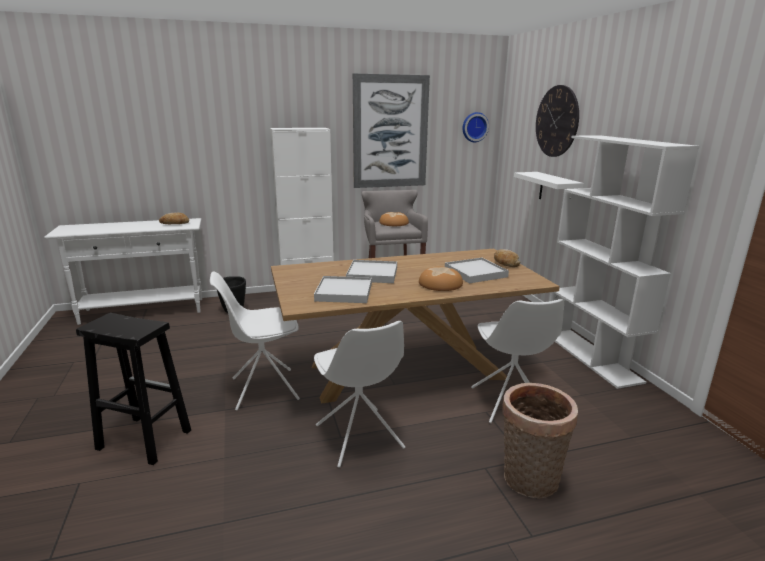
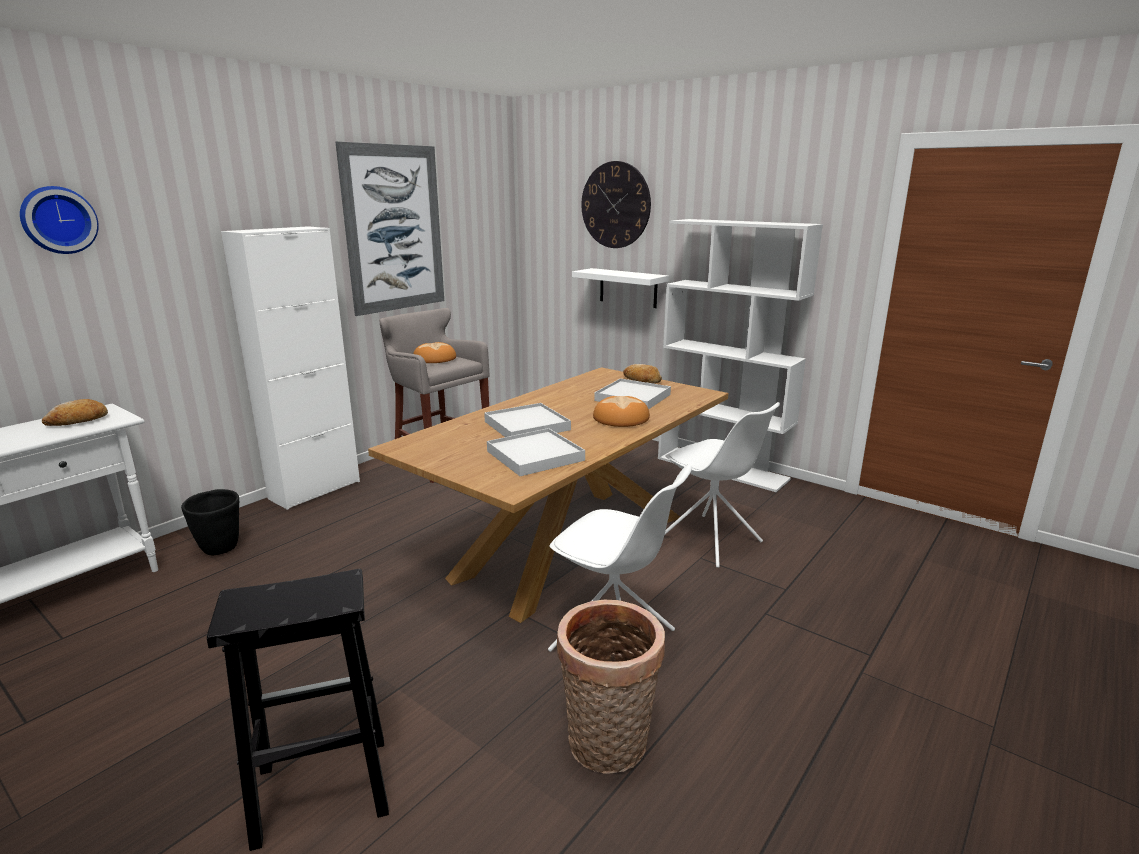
camera: 35 degrees left, 0 degrees up
(263, 389) = (419, 638): white chair -> none
(474, 127) = (489, 217): wall clock -> wall clock (58, 220)
(529, 482) = (813, 608): basket -> basket (607, 747)

